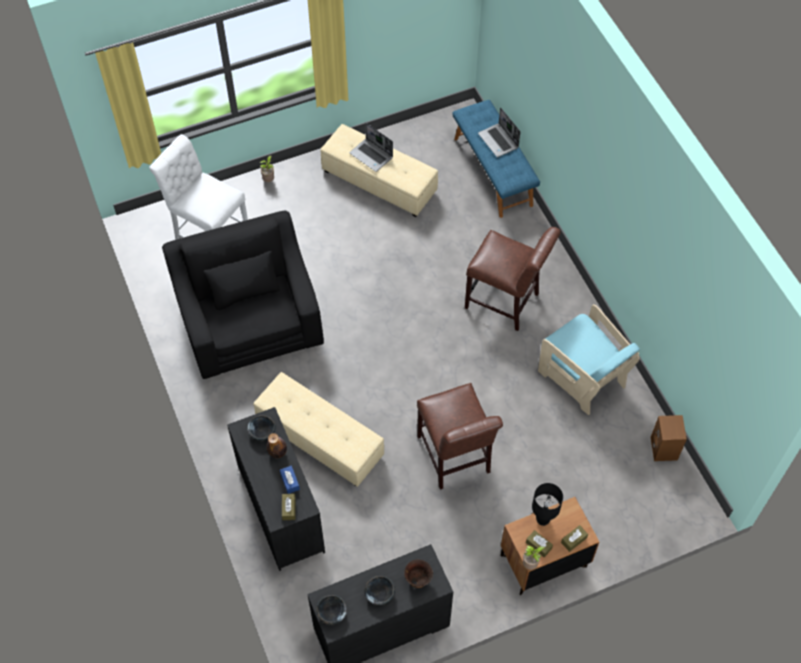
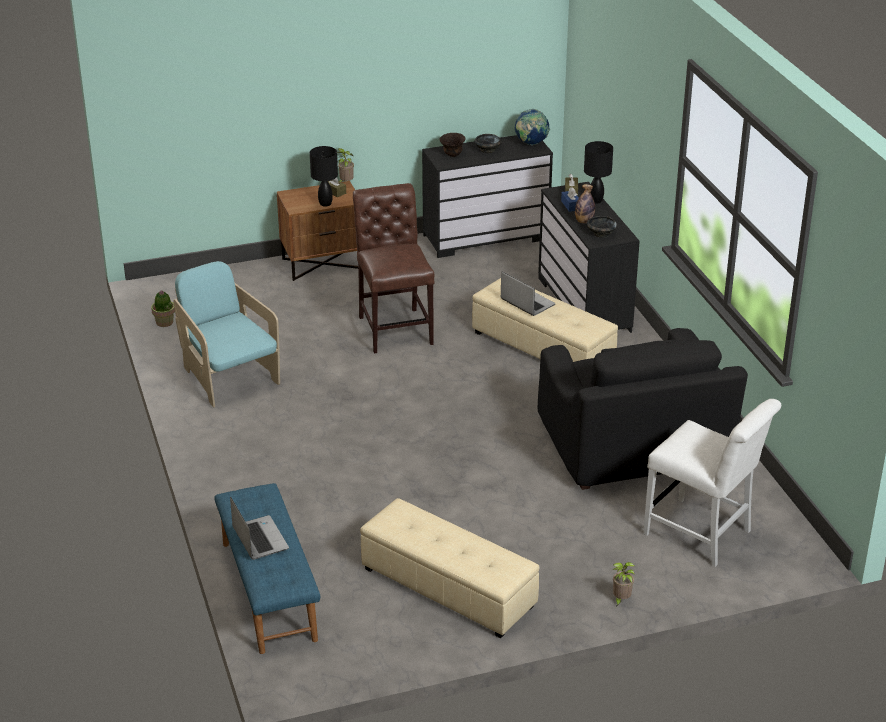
camera: 175 degrees left, 25 degrees down
(264, 493) = (596, 200): none -> black table lamp
(332, 613) = (531, 144): black bowl -> globe
(372, 155) = (458, 545): laptop -> laptop (526, 302)
(506, 303) = (298, 444): brown chair -> none
(574, 540) = (300, 192): brown tissue box -> none
(664, 449) = (164, 322): brown speaker -> potted plant

